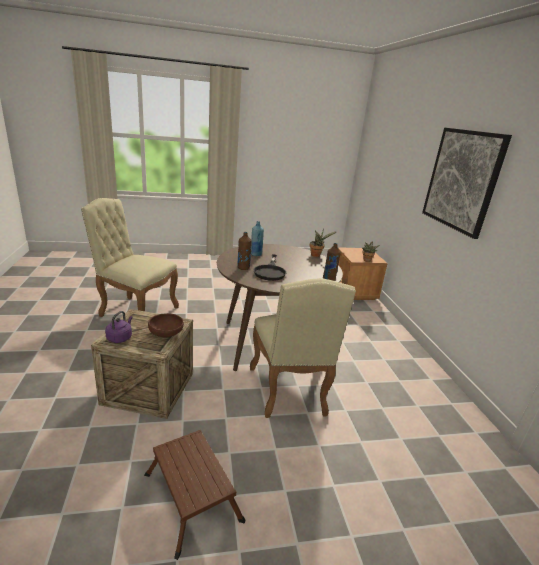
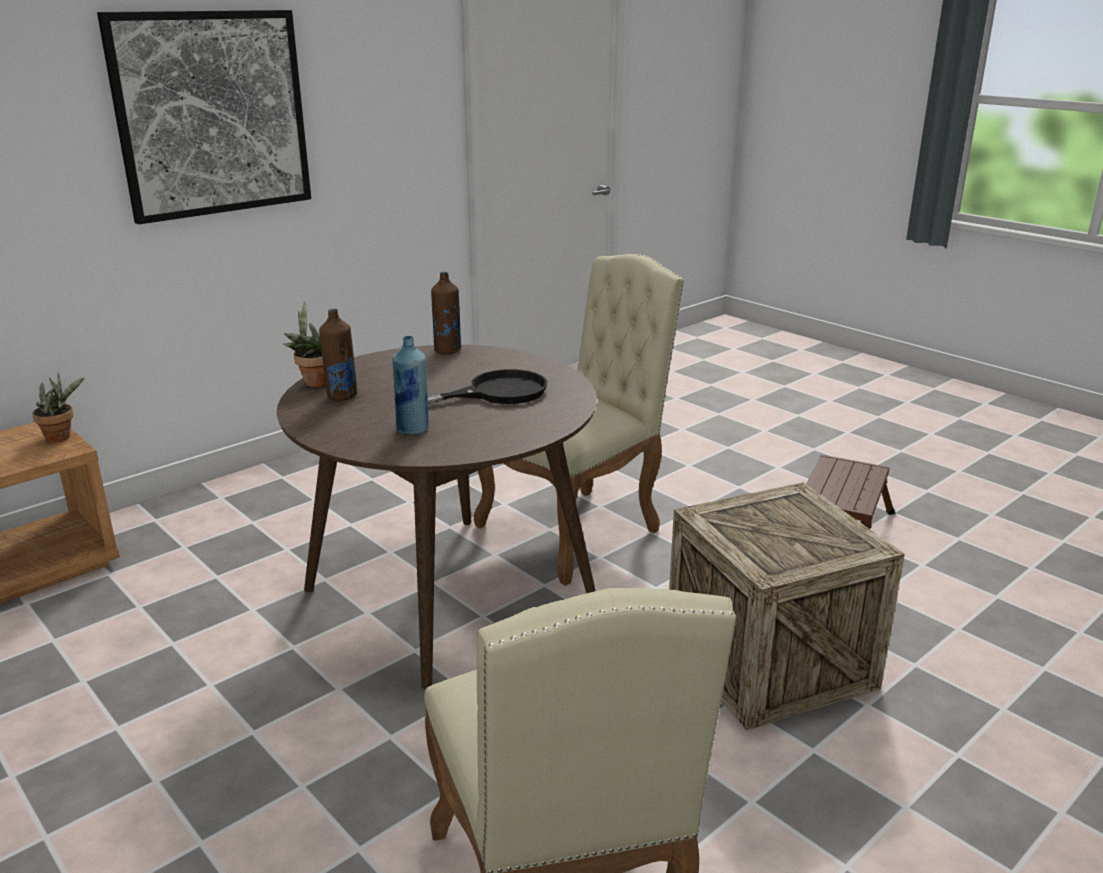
camera: 120 degrees left, 0 degrees up
(120, 338) = (842, 539): purple kettle -> none
(166, 333) = (755, 509): brown bowl -> none
(243, 268) = (519, 416): brown bottle -> brown bottle (341, 396)

